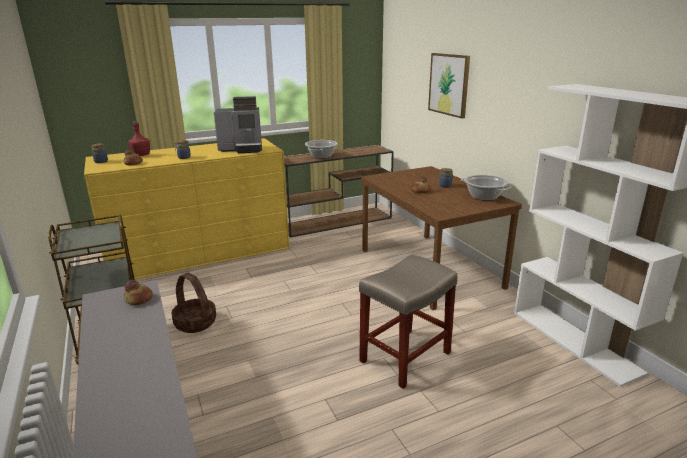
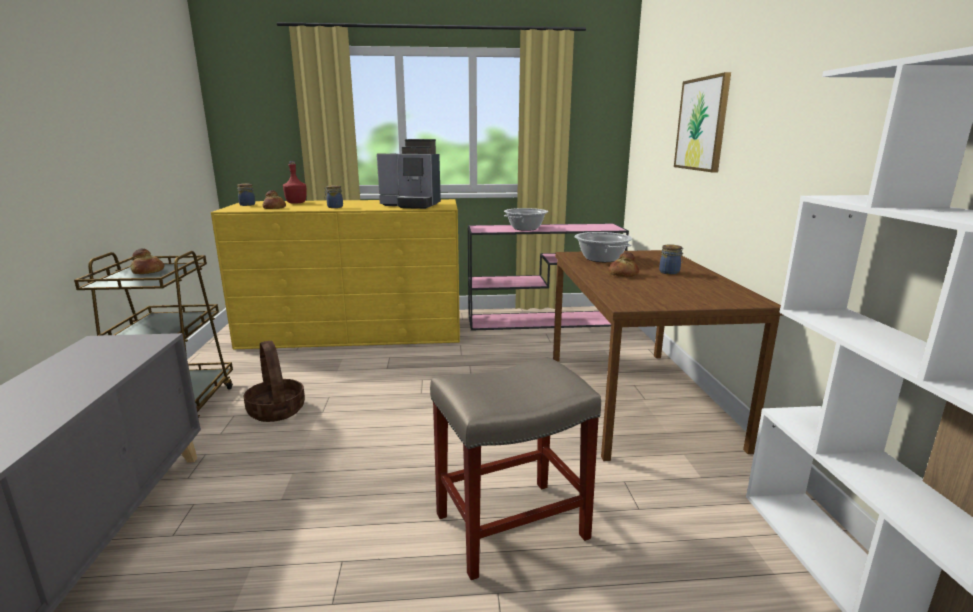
camera: 20 degrees right, 5 degrees down
(139, 299) = (130, 351): bread -> bread (148, 271)
(337, 221) = (544, 320): brown console table -> pink console table
(484, 197) = (723, 291): cooking pot -> cooking pot (601, 259)

